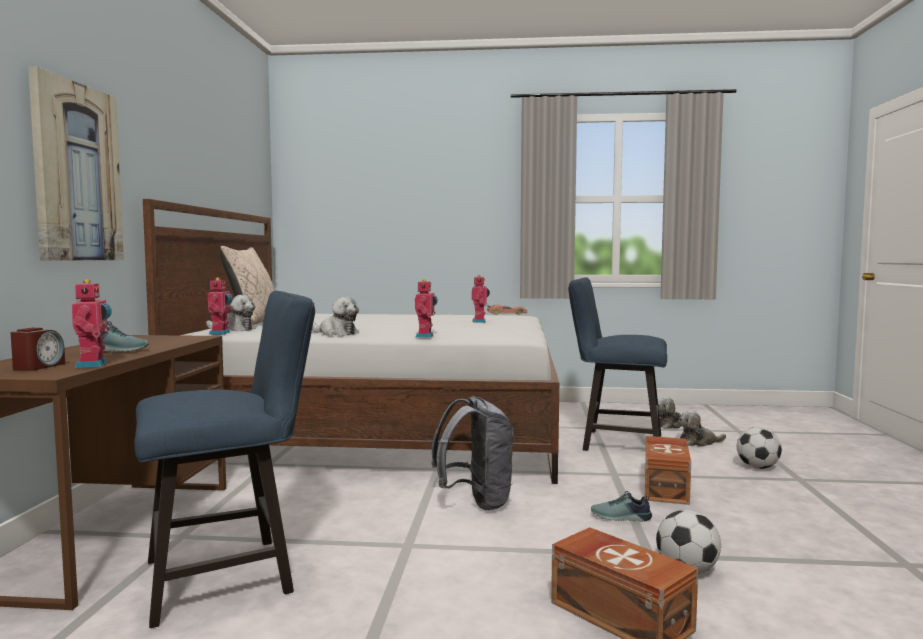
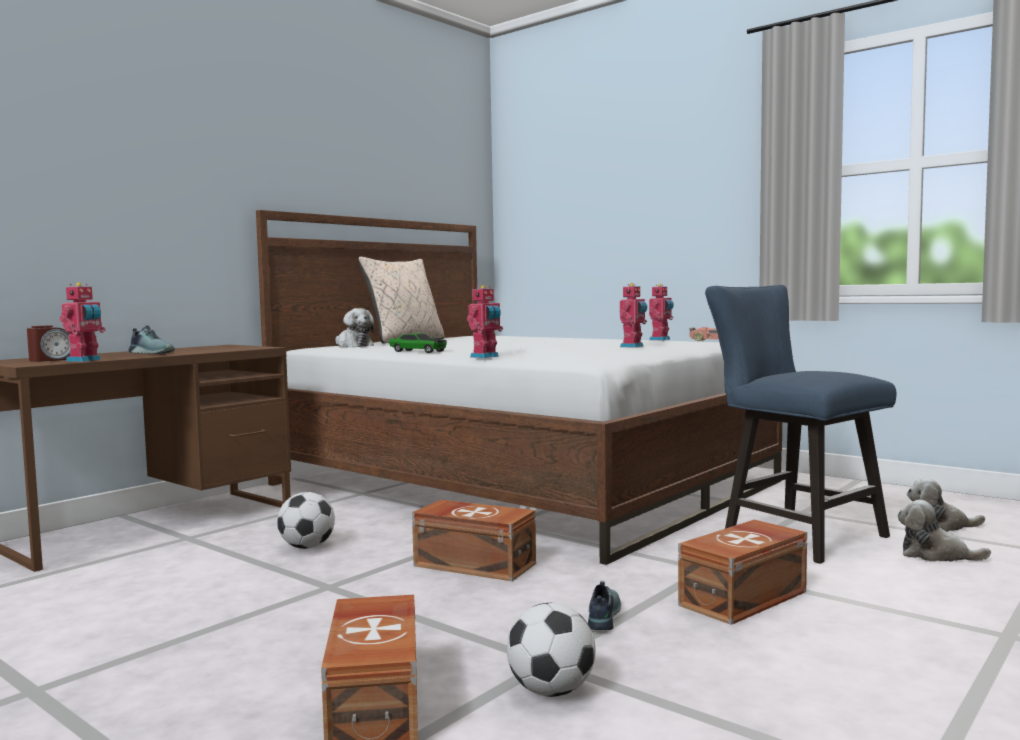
camera: 35 degrees right, 0 degrees up
(76, 173) = (169, 189): picture -> none
(221, 333) = (324, 348): toy robot -> toy robot (661, 339)
(231, 575) = (160, 575): blue chair -> none
(336, 333) = (418, 351): plush toy -> toy car
(476, 502) = (474, 564): grey backpack -> brown storage box
(621, 518) = (601, 616): shoe -> shoe turned 60 degrees clockwise
(758, 467) = (965, 605): football -> football (307, 547)

